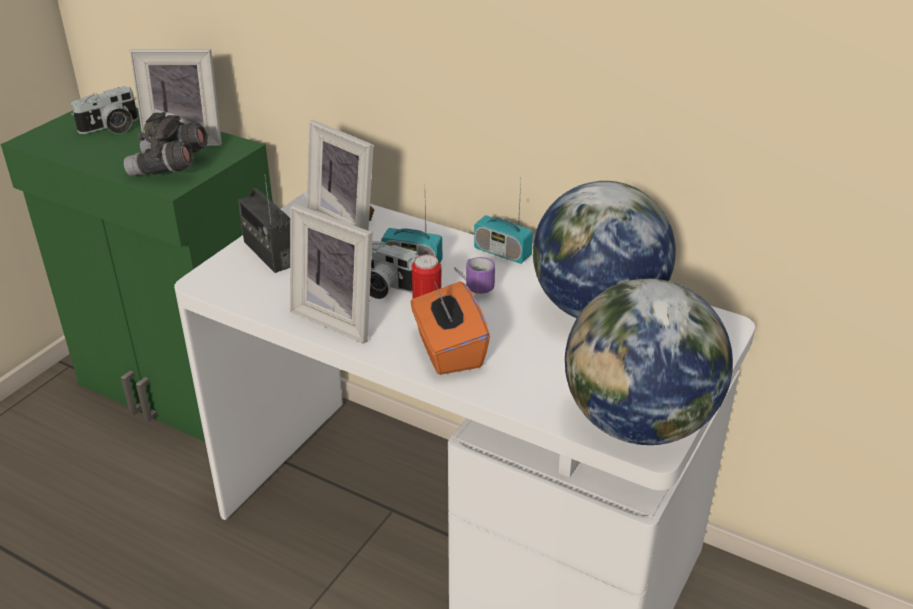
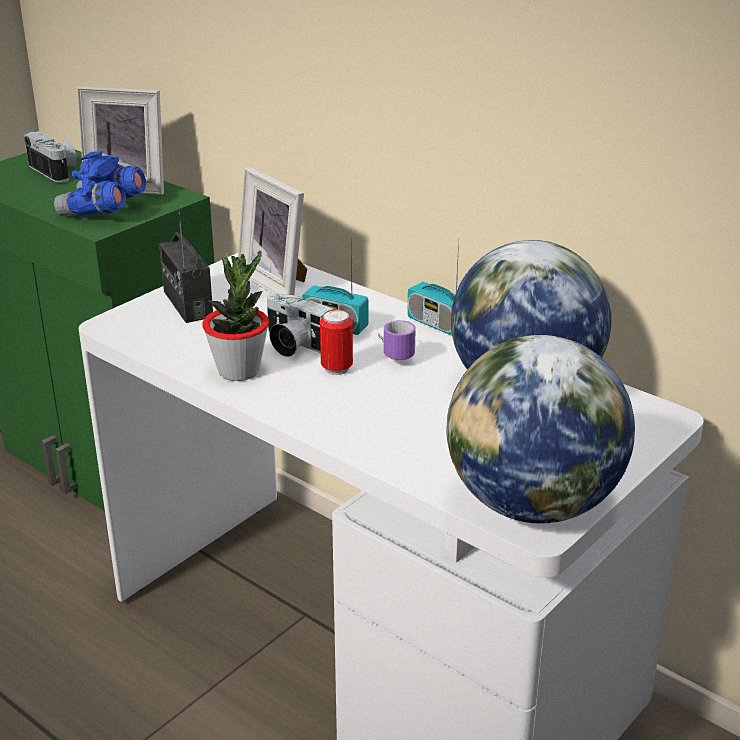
camera: 10 degrees right, 5 degrees down
(111, 128) = (57, 171): camera -> camera turned 105 degrees counterclockwise
(169, 168) = (103, 211): grey binoculars -> blue binoculars
(339, 318) = (239, 371): picture frame -> potted plant
(448, 350) = (345, 413): orange tissue box -> none

